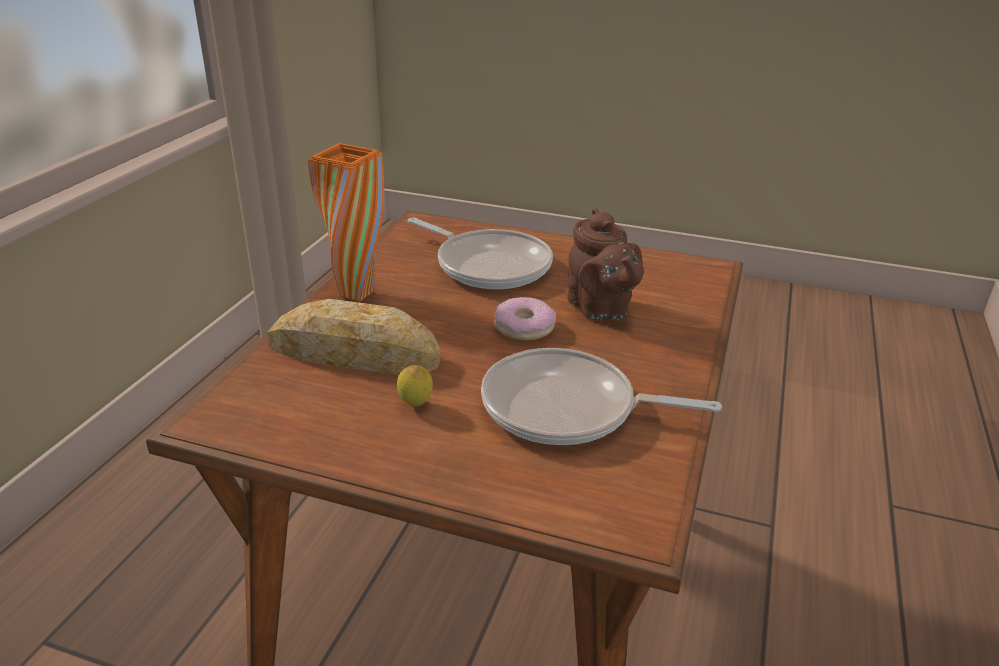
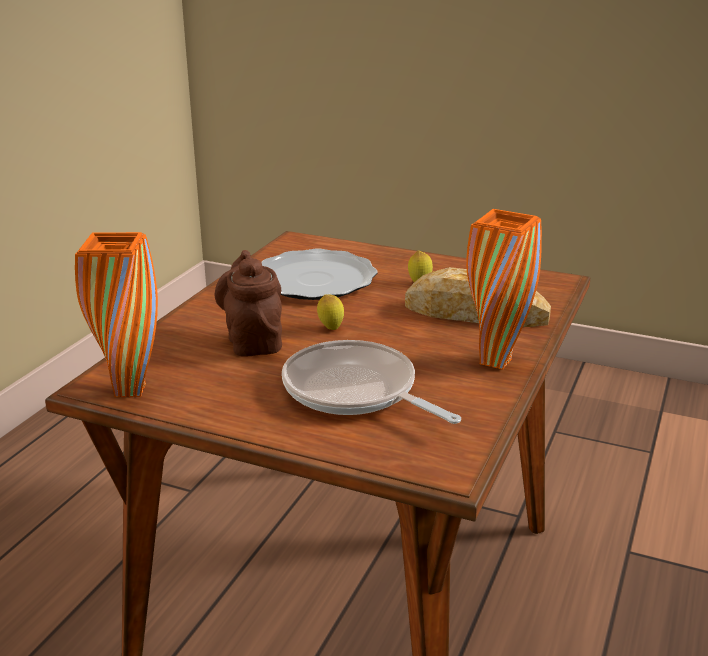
camera: 175 degrees left, 5 degrees down
(524, 327) = (330, 328): donut -> lemon
(567, 409) = (315, 279): frying pan -> plate
(677, 263) = (130, 390): none -> orange vase

